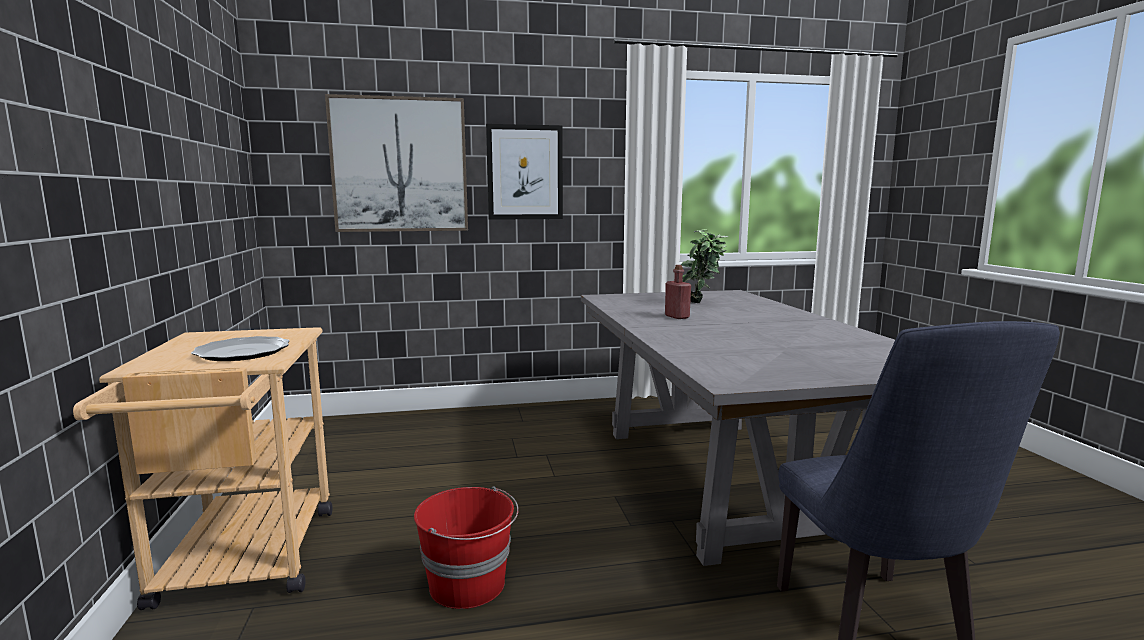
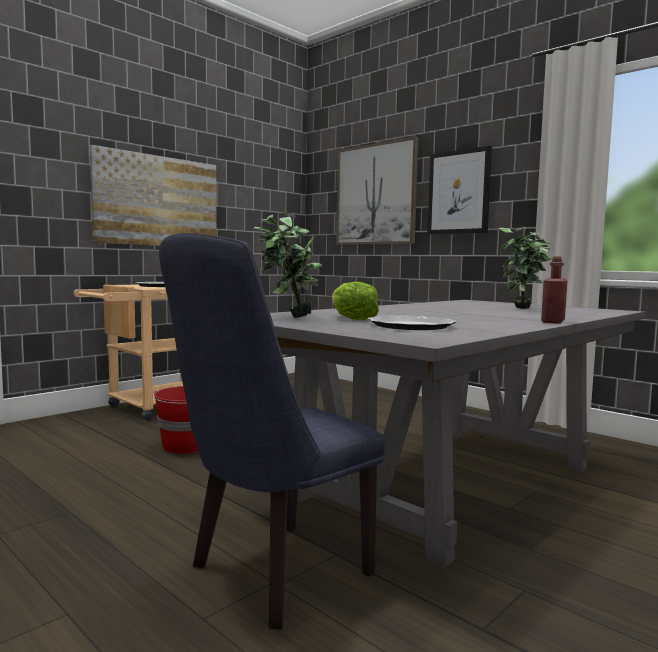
camera: 55 degrees right, 5 degrees down
(132, 182) = (158, 201): none -> picture
(677, 317) = (440, 308): red bottle -> red bottle (553, 322)
(746, 370) = (287, 317): none -> potted plant
(772, 355) = (352, 319): none -> lettuce
(846, 352) = (410, 326): none -> plate

